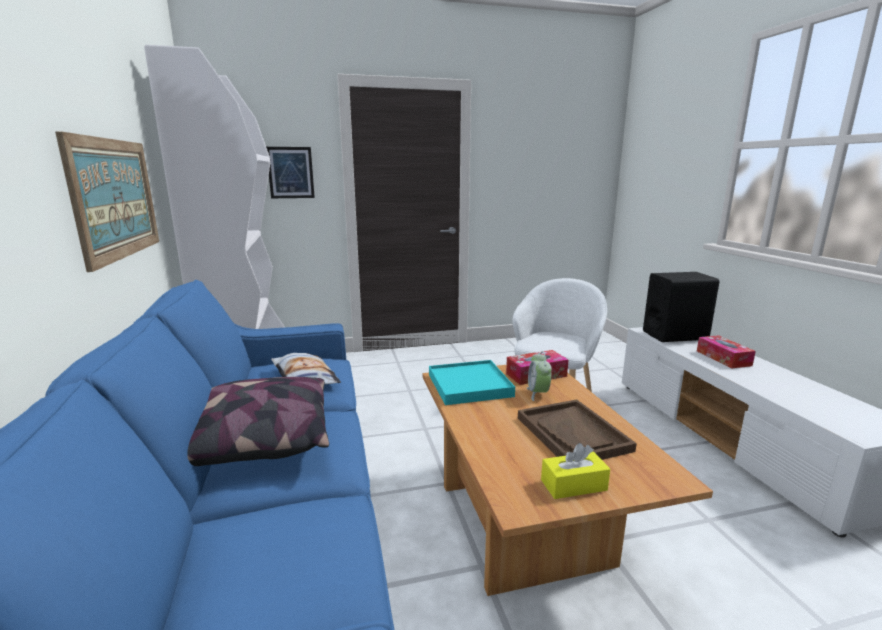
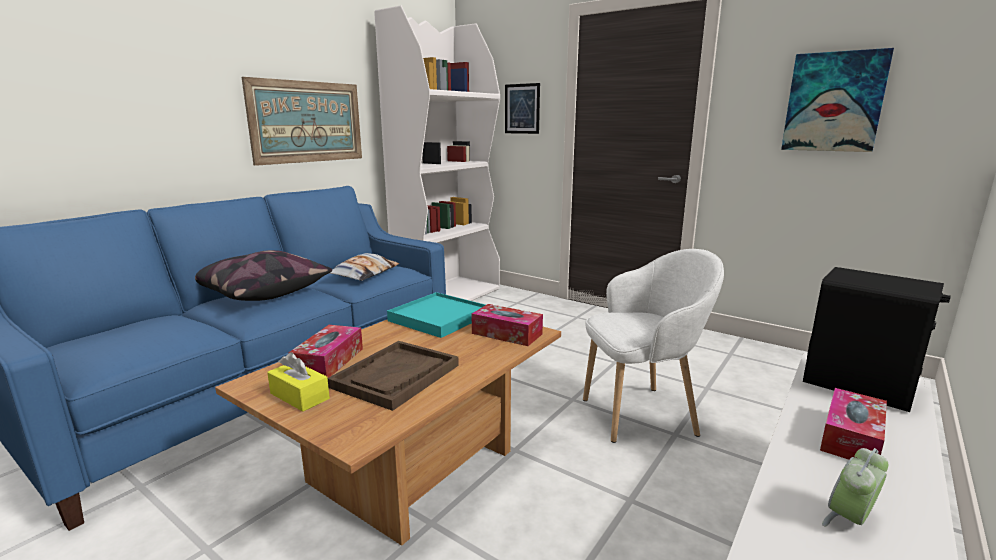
camera: 50 degrees right, 0 degrees up
(509, 454) = (329, 361): none -> tissue box
(538, 394) = (463, 344): alarm clock -> alarm clock (849, 520)
(544, 171) = (834, 102): none -> picture

